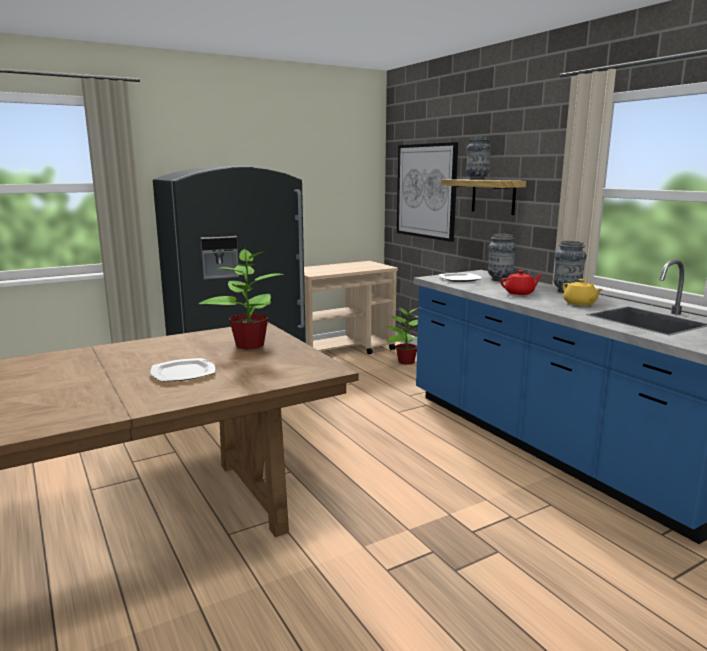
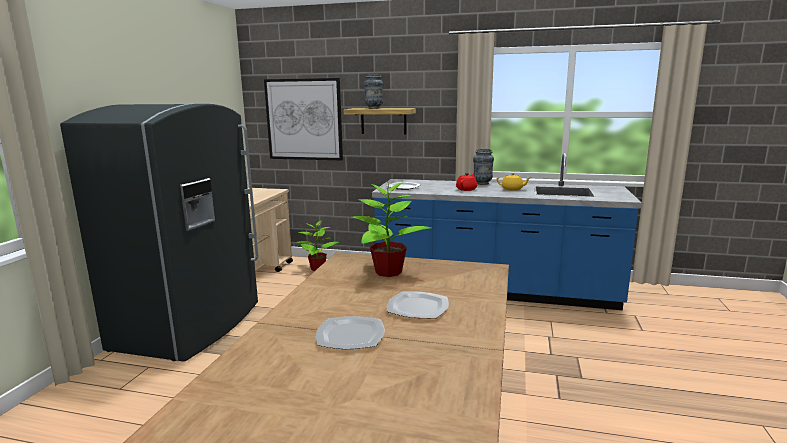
camera: 45 degrees left, 0 degrees up
(99, 371) = (351, 335): none -> plate
(499, 280) = (426, 183): vase -> none

